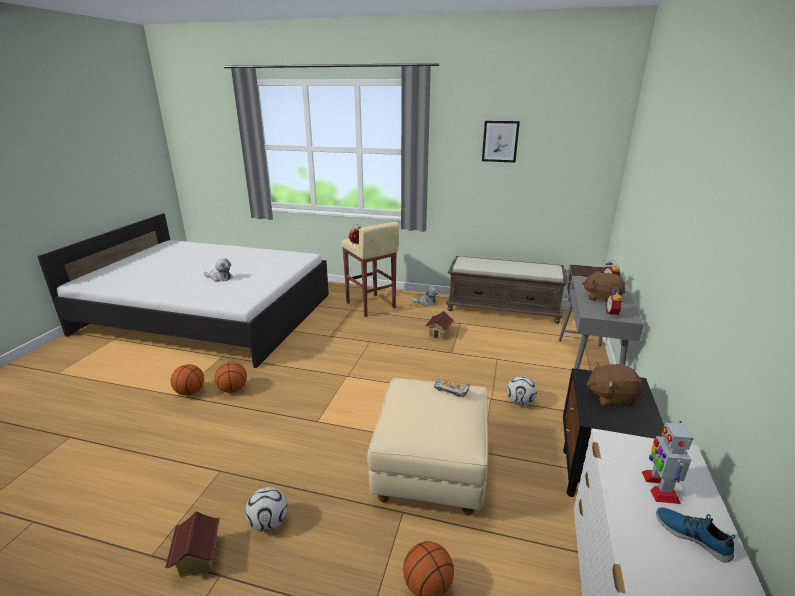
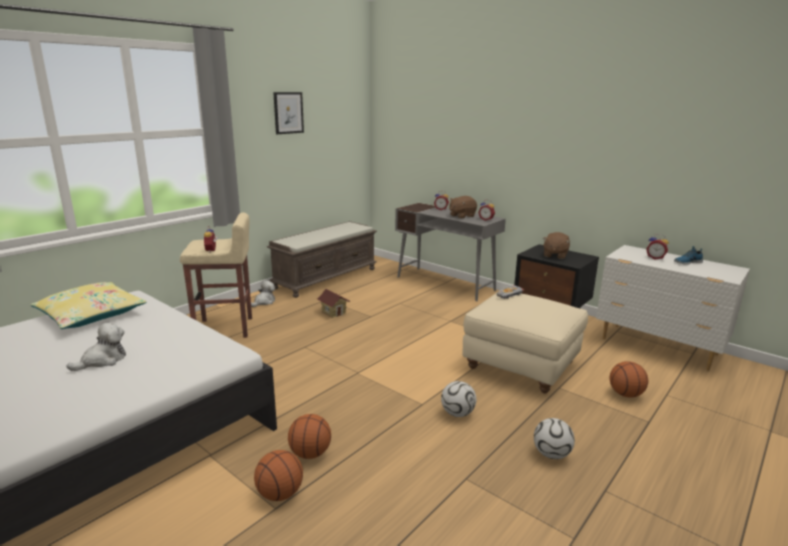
camera: 65 degrees left, 5 degrees down
(198, 558) = (584, 503): toy house -> none
(273, 257) = (91, 315): none -> yellow pillow
(520, 402) = (462, 313): football -> football (457, 413)
(659, 487) = (655, 258): toy robot -> alarm clock

